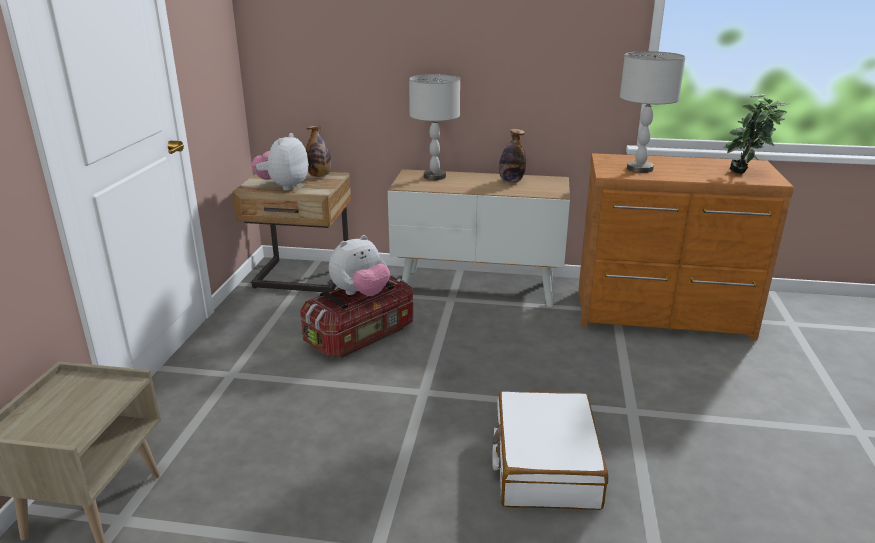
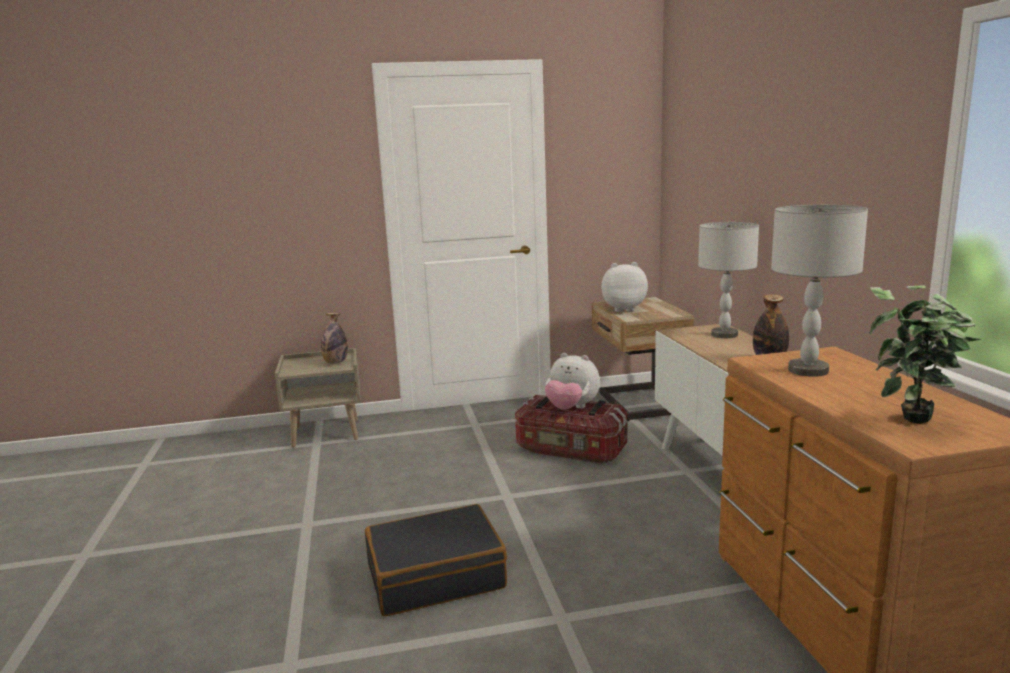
camera: 70 degrees right, 10 degrees down
(319, 176) = (667, 311): bottle -> bottle (335, 362)
(544, 464) = (435, 575): white suitcase -> black suitcase

